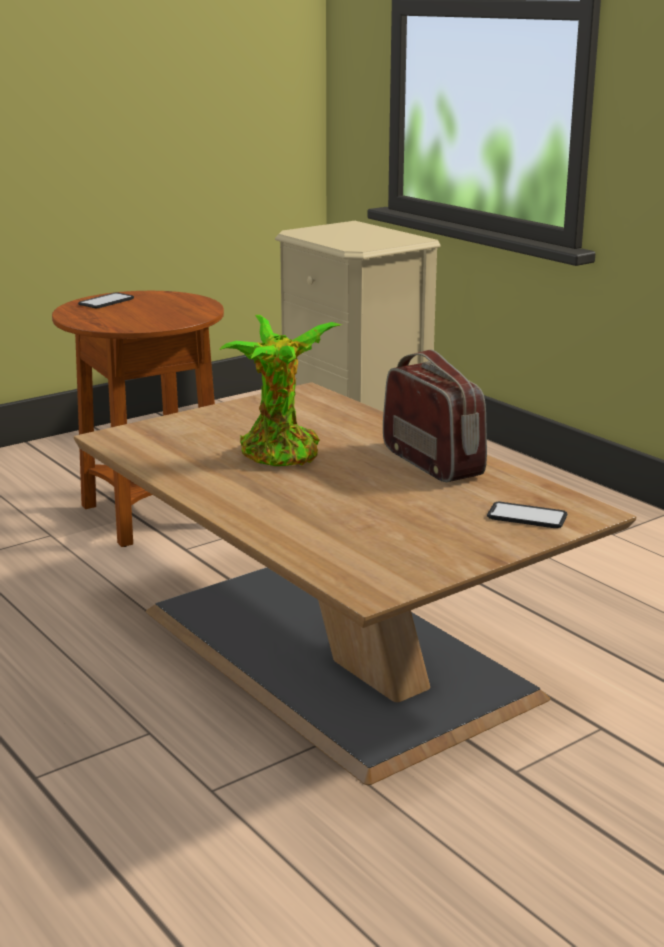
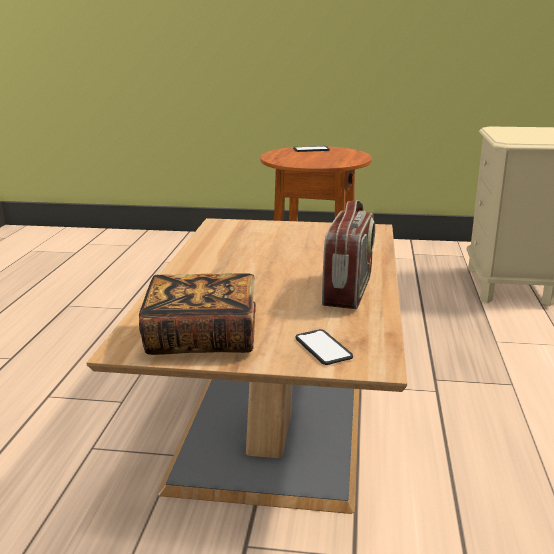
camera: 45 degrees right, 0 degrees up
(281, 456) = (272, 258): potted plant -> none
(413, 551) = (202, 338): none -> book

